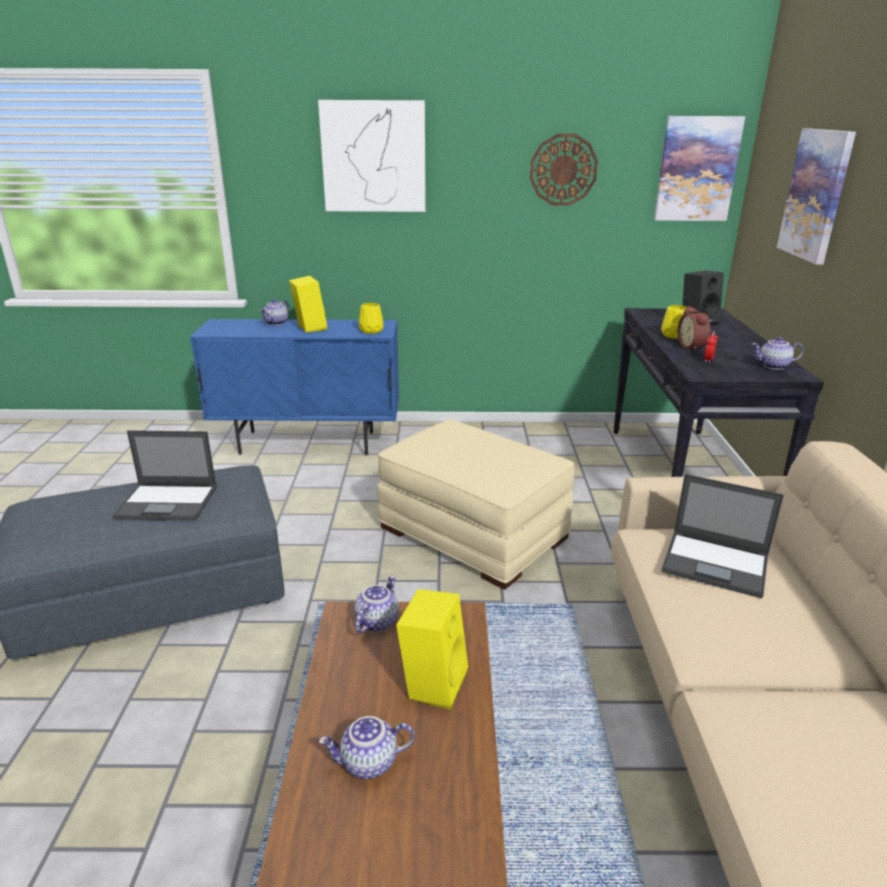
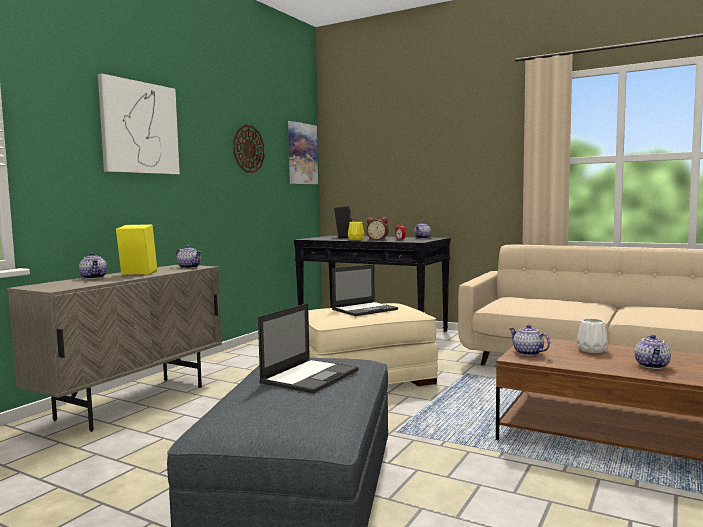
camera: 60 degrees left, 20 degrees down
(308, 443) = (133, 402): blue cabinet -> beige cabinet
(372, 331) = (189, 267): yellow vase -> teapot
(433, 682) = (591, 350): yellow speaker -> white vase
(716, 564) = (530, 301): laptop -> laptop (365, 309)
(816, 195) = (397, 155): picture -> none

